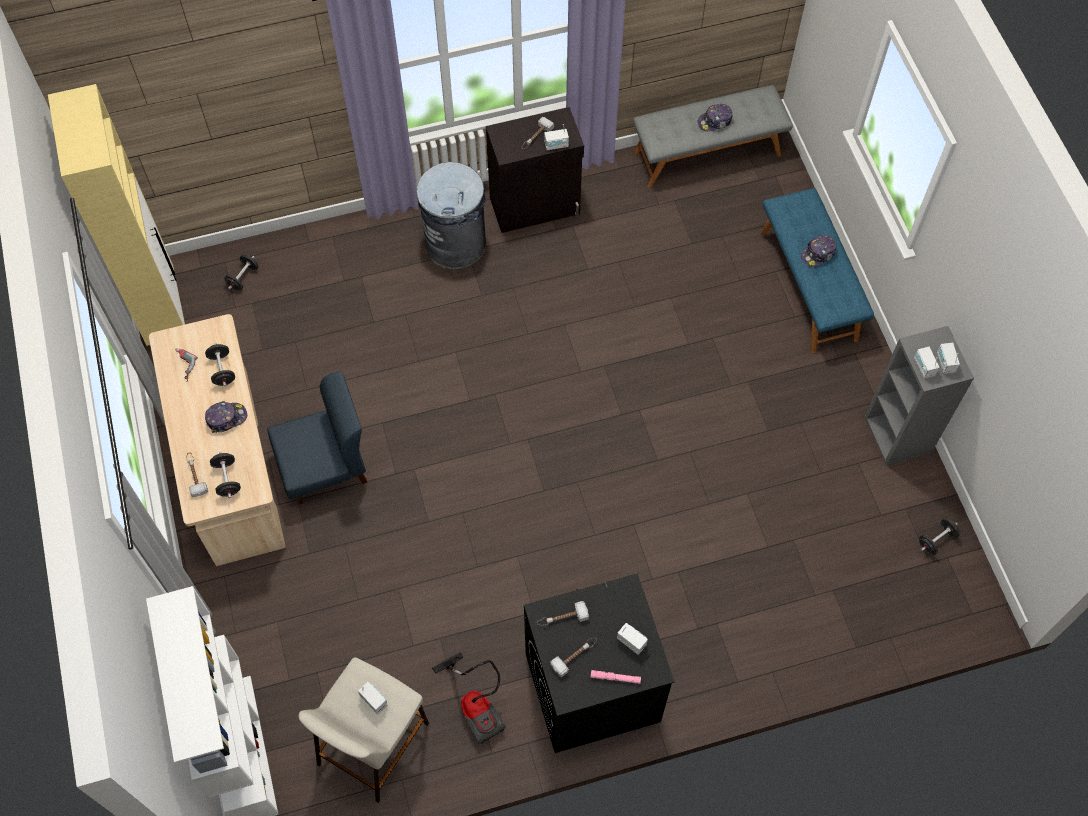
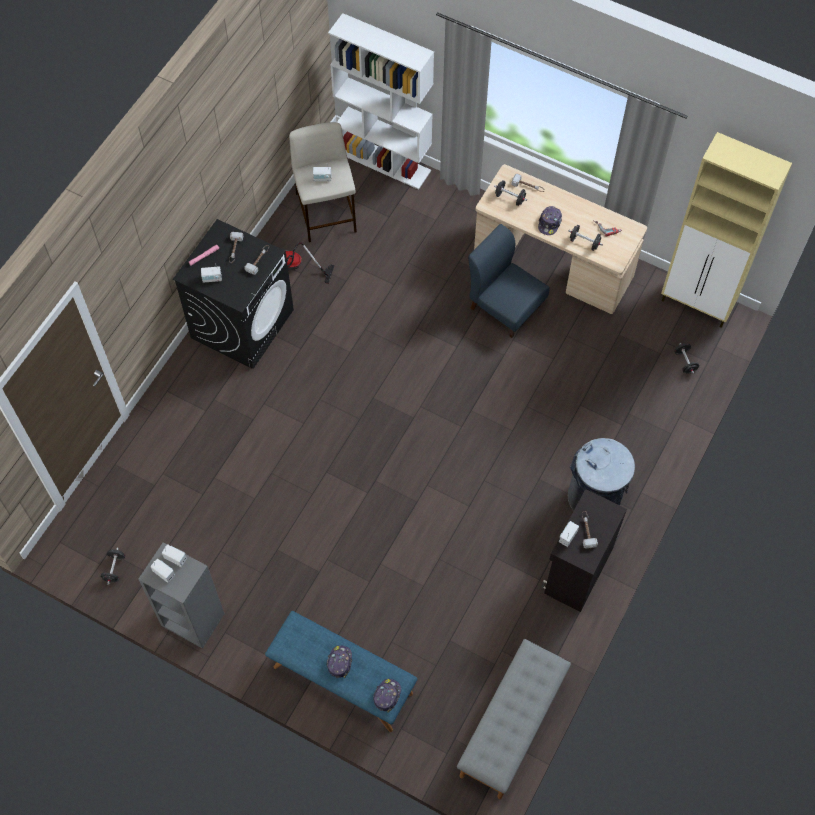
camera: 135 degrees right, 0 degrees up
(325, 466) = (505, 306): blue chair -> blue chair turned 105 degrees clockwise
(715, 121) = (510, 709): cap -> cap (386, 696)

